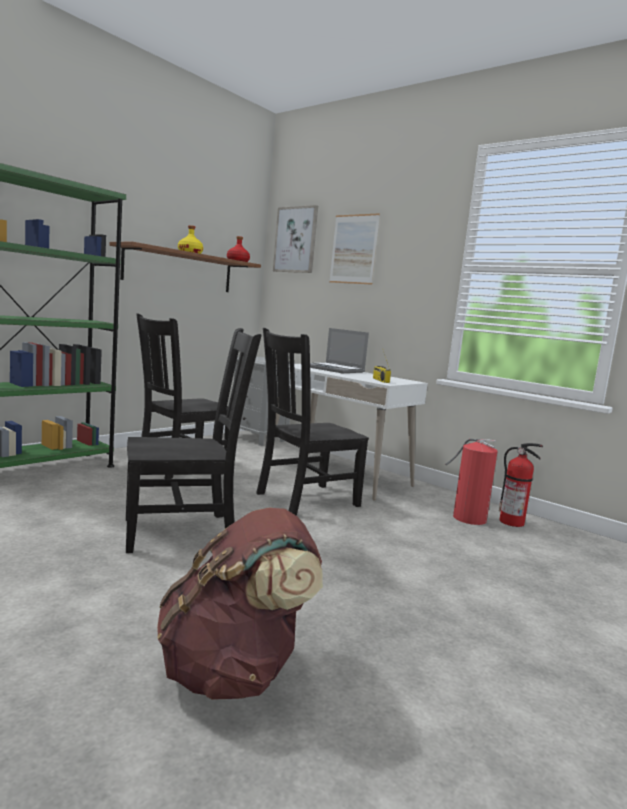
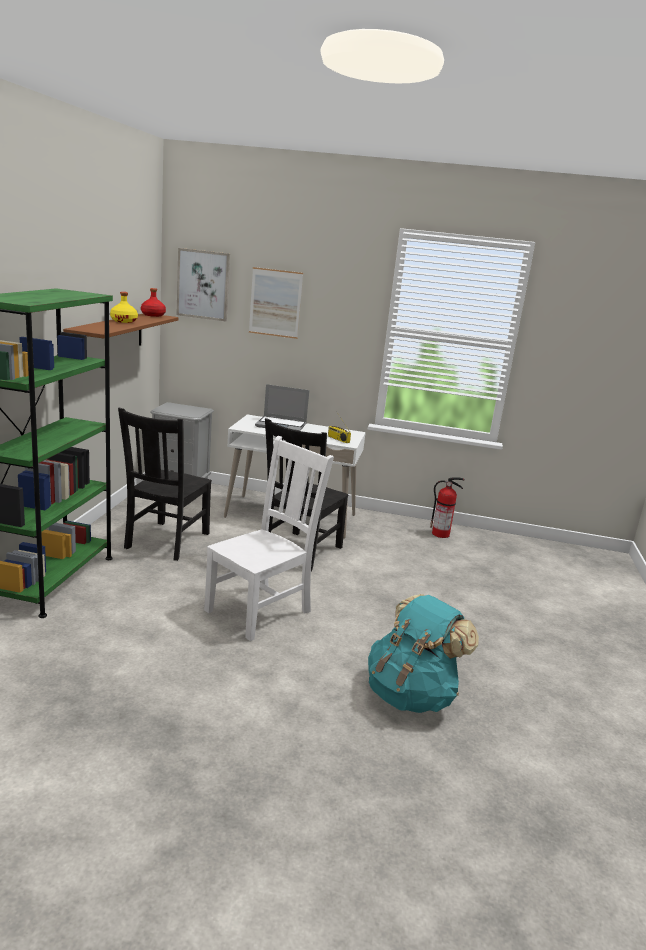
camera: 30 degrees left, 10 degrees up
(183, 532) = (261, 610): black chair -> white chair
(234, 671) = (411, 695): brown backpack -> turquoise backpack
(468, 517) = (414, 537): fire extinguisher -> none

